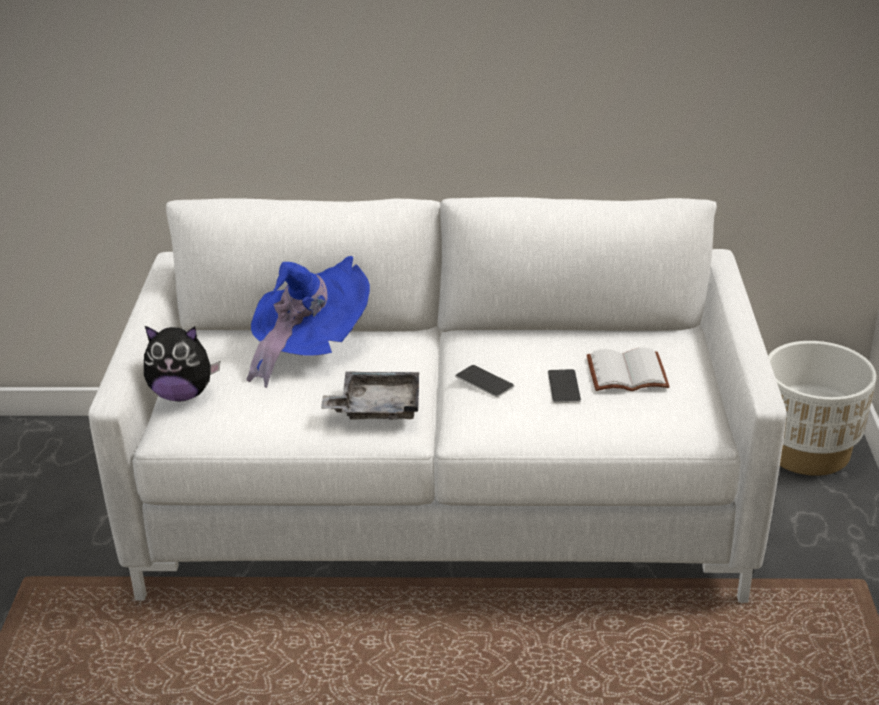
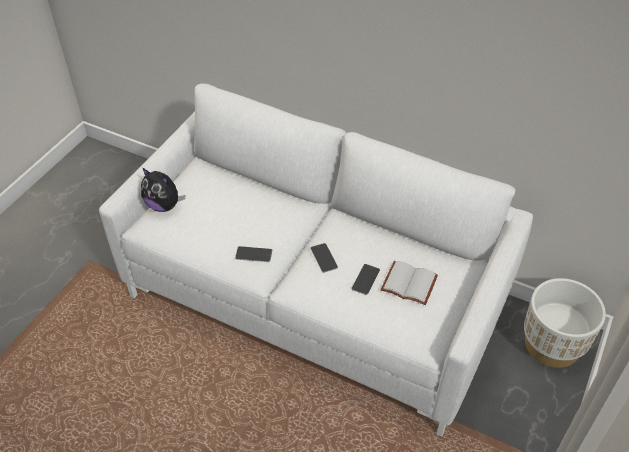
camera: 25 degrees right, 15 degrees up
(307, 347) = (246, 195): blue hat -> none
(376, 407) = (253, 254): grey tray -> phone

